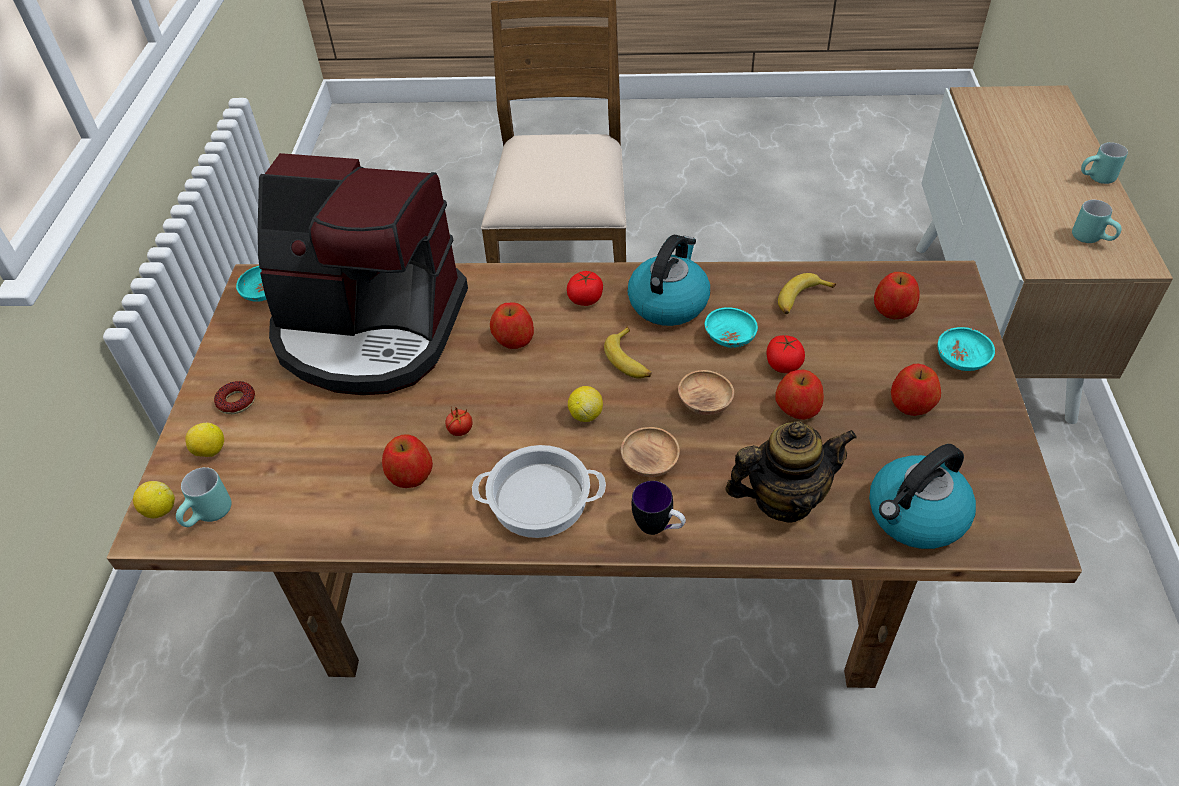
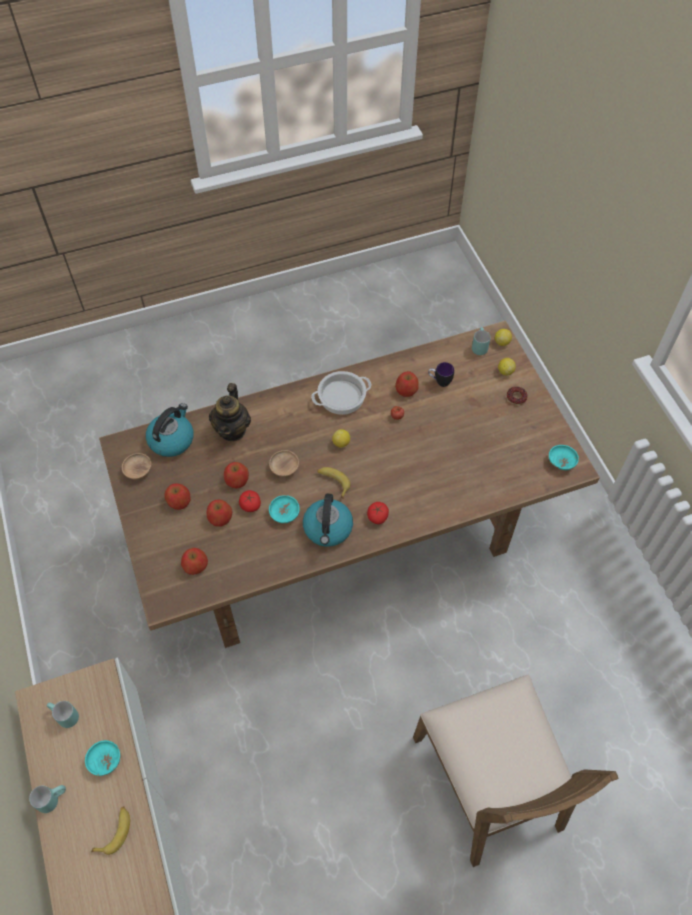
camera: 155 degrees right, 10 degrees up
(370, 331) = (483, 456): coffee machine -> none
(514, 338) = (402, 476): apple -> apple (220, 518)
(650, 462) = (299, 428): brown bowl -> brown bowl (138, 471)
(658, 528) = (283, 400): mug -> mug (439, 382)
(783, 499) = (232, 429): teapot -> teapot turned 45 degrees counterclockwise
(801, 299) = (251, 556): banana -> banana (115, 831)
(961, 360) = (154, 538): turquoise bowl -> turquoise bowl (105, 760)

